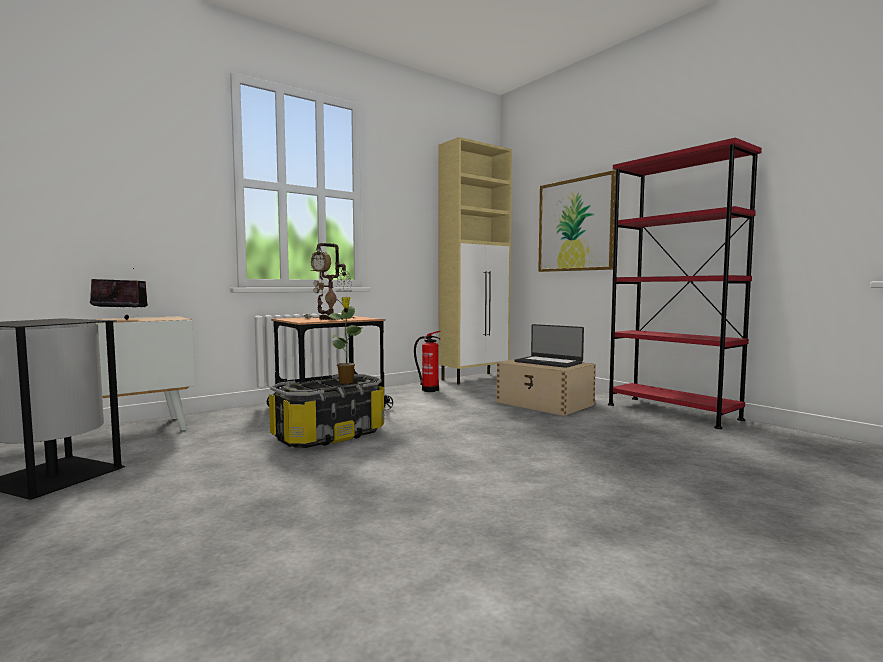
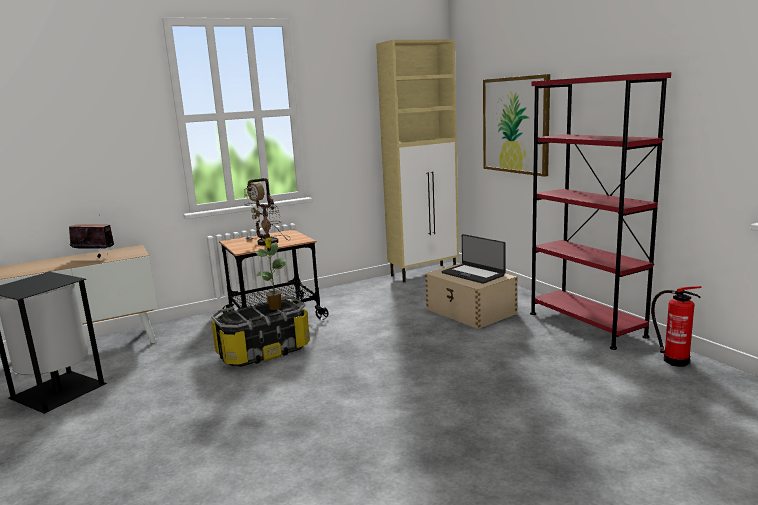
camera: 10 degrees right, 10 degrees up
(428, 390) = (372, 291): fire extinguisher -> fire extinguisher (673, 360)

